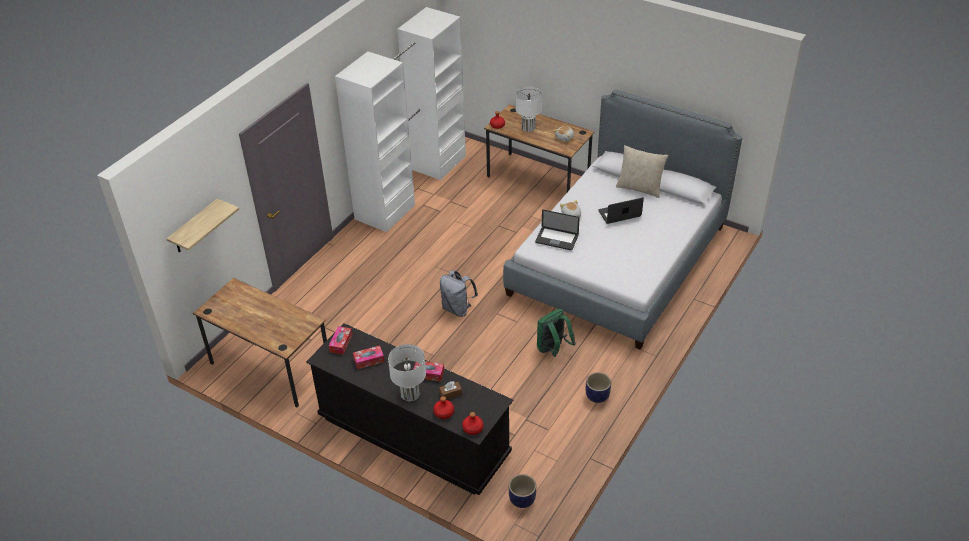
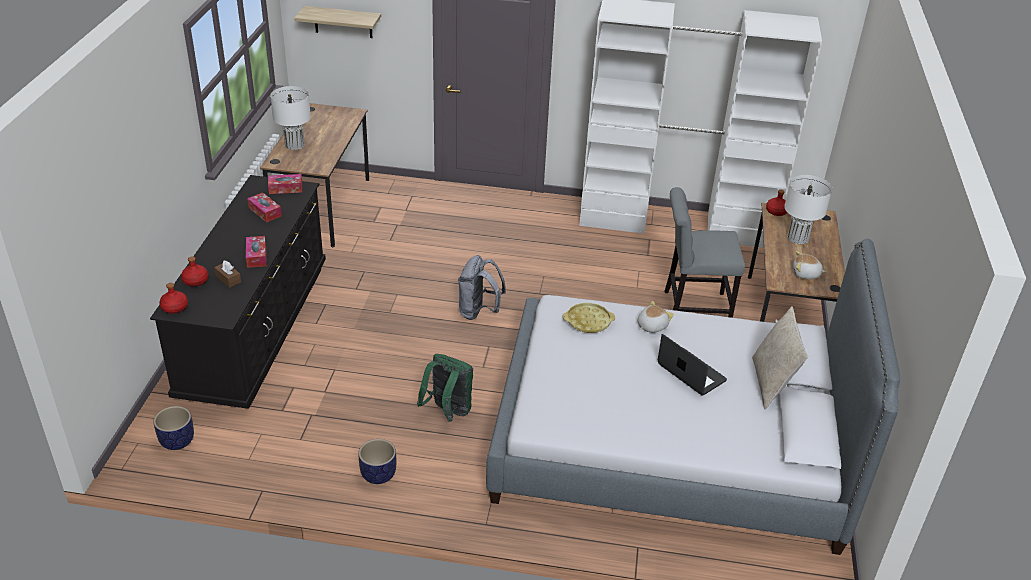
camera: 65 degrees right, 5 degrees down
(410, 394) = (220, 250): white table lamp -> white table lamp (294, 144)
(505, 210) = (692, 308): none -> grey chair
(556, 239) = (588, 321): laptop -> yellow tray

